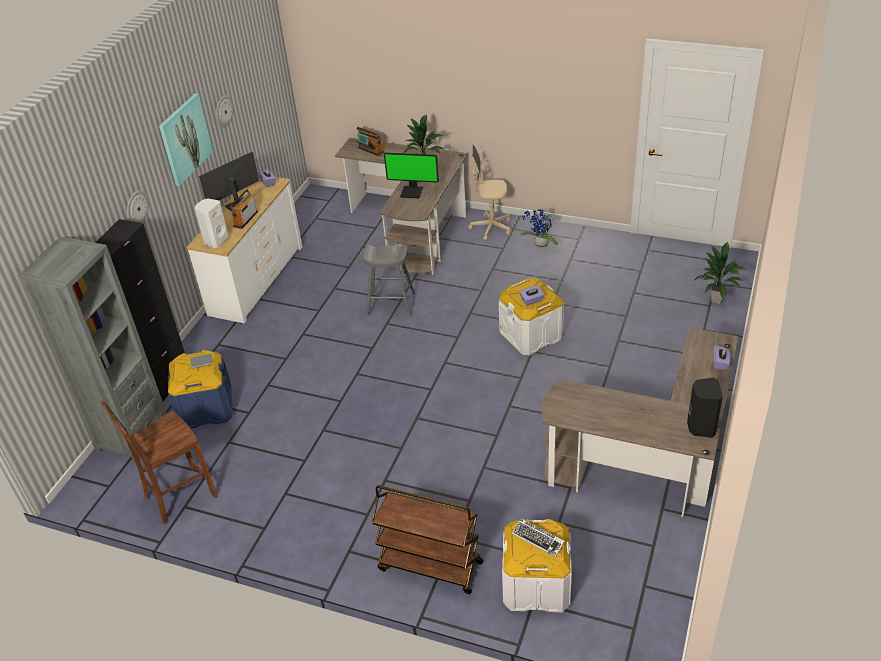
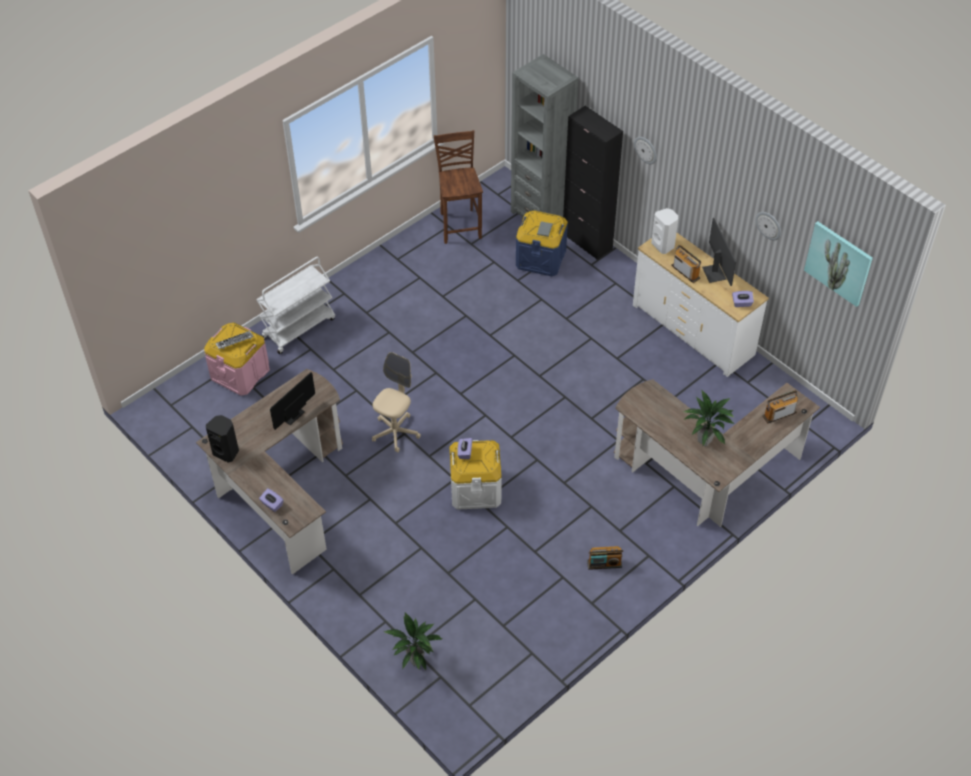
camera: 115 degrees right, 10 degrees up
(185, 139) = (715, 182): picture -> picture (838, 263)
(391, 304) = (590, 410): grey stool -> none
(412, 192) = (671, 416): monitor -> monitor (290, 414)
(429, 566) = (299, 327): brown cart -> white cart
(491, 228) = (662, 538): beige office chair -> beige office chair (395, 433)
(536, 584) = (240, 373): white storage box -> pink storage box
(539, 245) = (604, 564): potted plant -> radio

